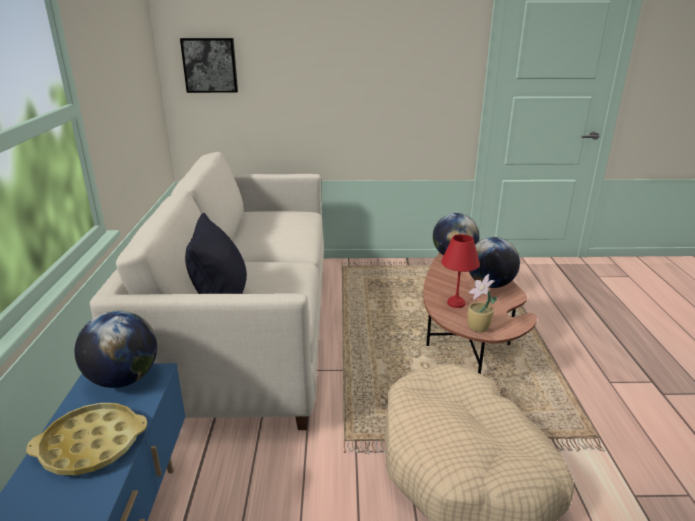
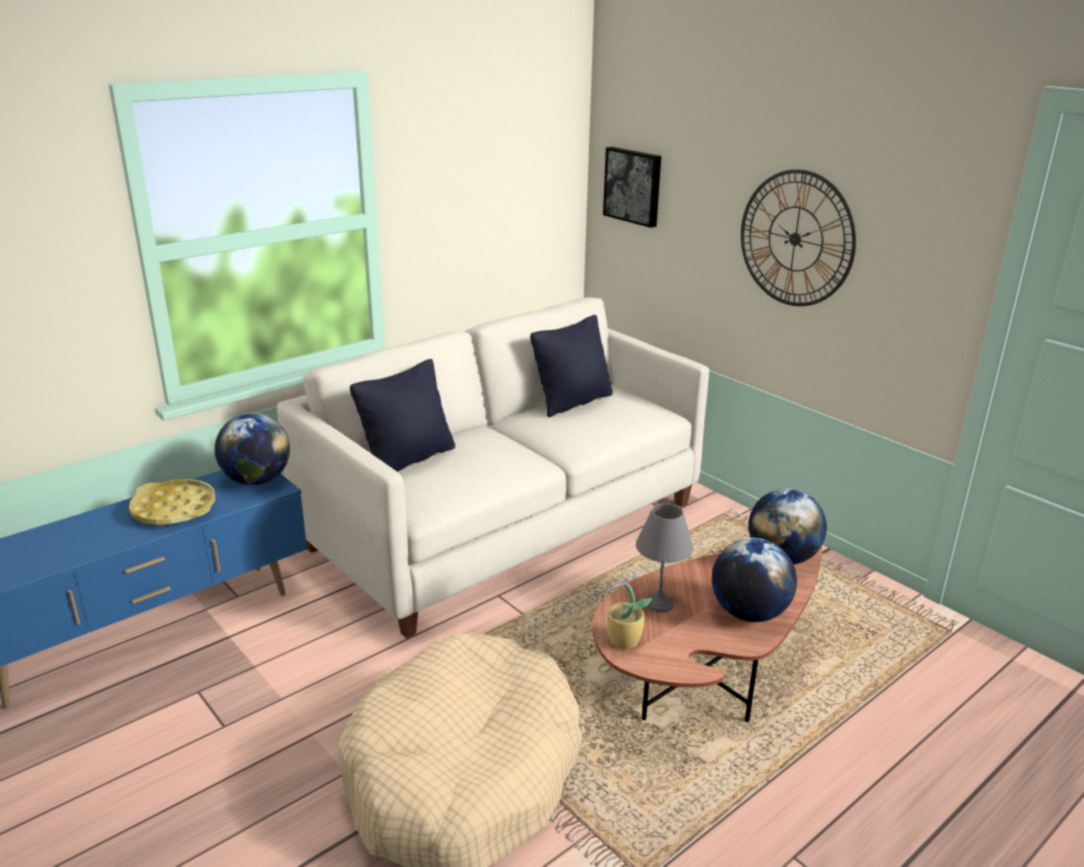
camera: 50 degrees right, 0 degrees up
(250, 226) = (572, 402): none -> black pillow
(356, 75) = (795, 239): none -> wall clock
(456, 303) = (658, 605): red table lamp -> grey table lamp

